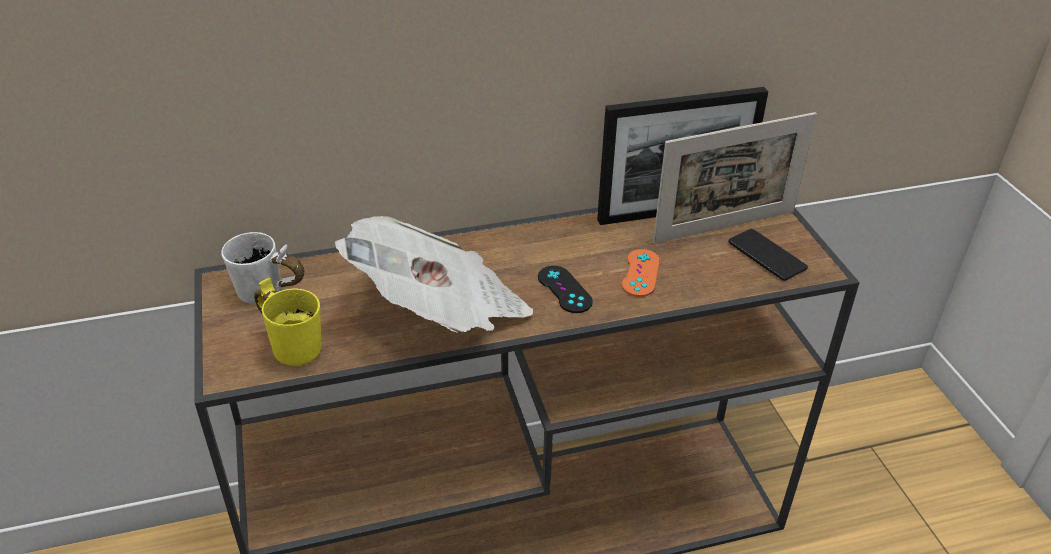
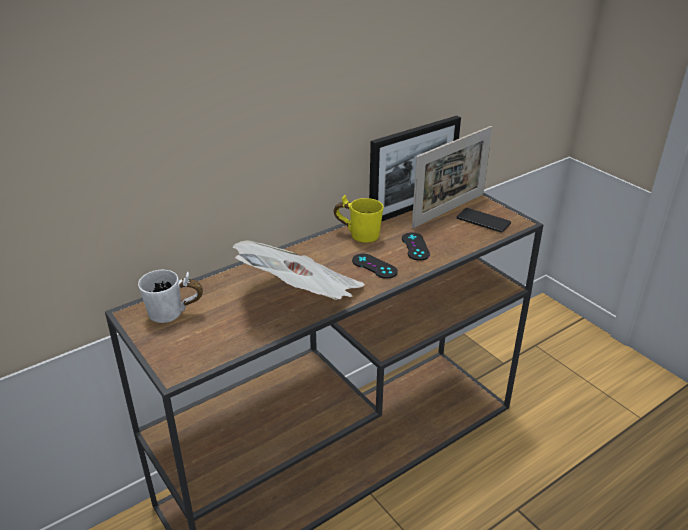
camera: 20 degrees left, 5 degrees down
(296, 343) = (214, 340): yellow mug -> yellow mug (360, 234)
(640, 273) = (415, 246): orange game controller -> black game controller

